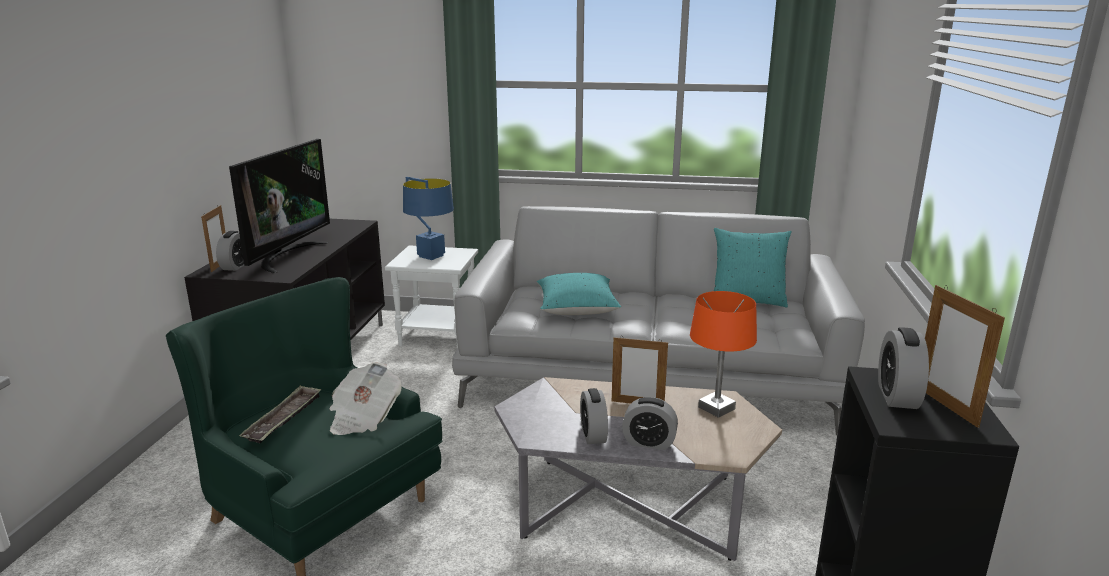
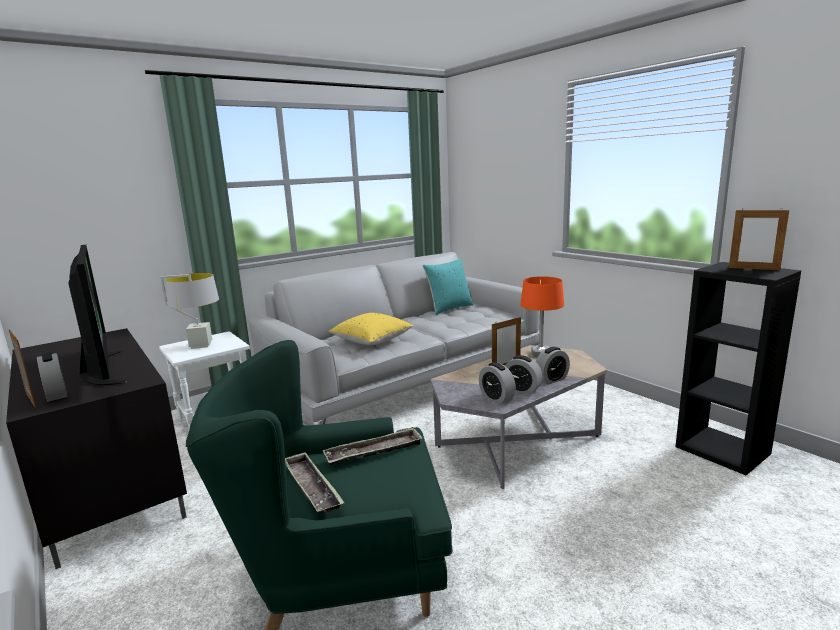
camera: 45 degrees left, 5 degrees down
(363, 417) = (374, 451): newspaper -> tray
(431, 256) = (201, 345): blue table lamp -> grey table lamp
(576, 309) = (372, 341): turquoise pillow -> yellow pillow
(897, 396) = (736, 271): alarm clock -> alarm clock (496, 398)

